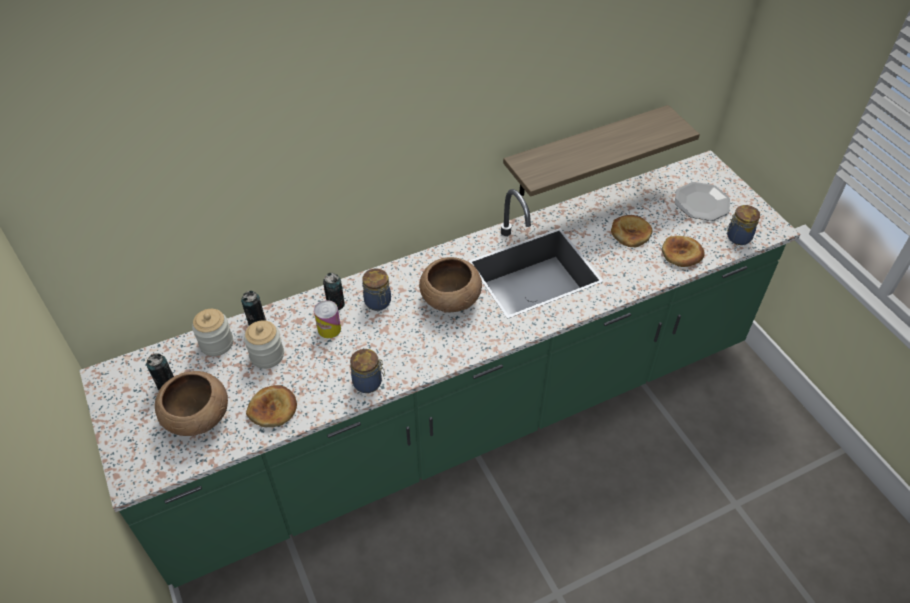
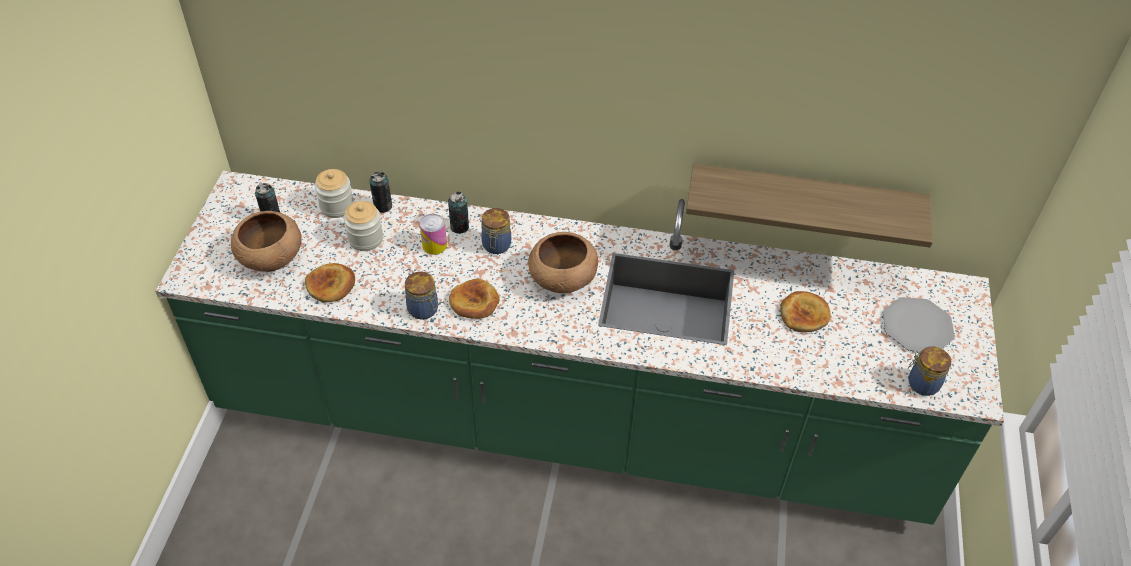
camera: 35 degrees right, 0 degrees up
(681, 254) = (839, 364): bread -> bread (474, 302)

